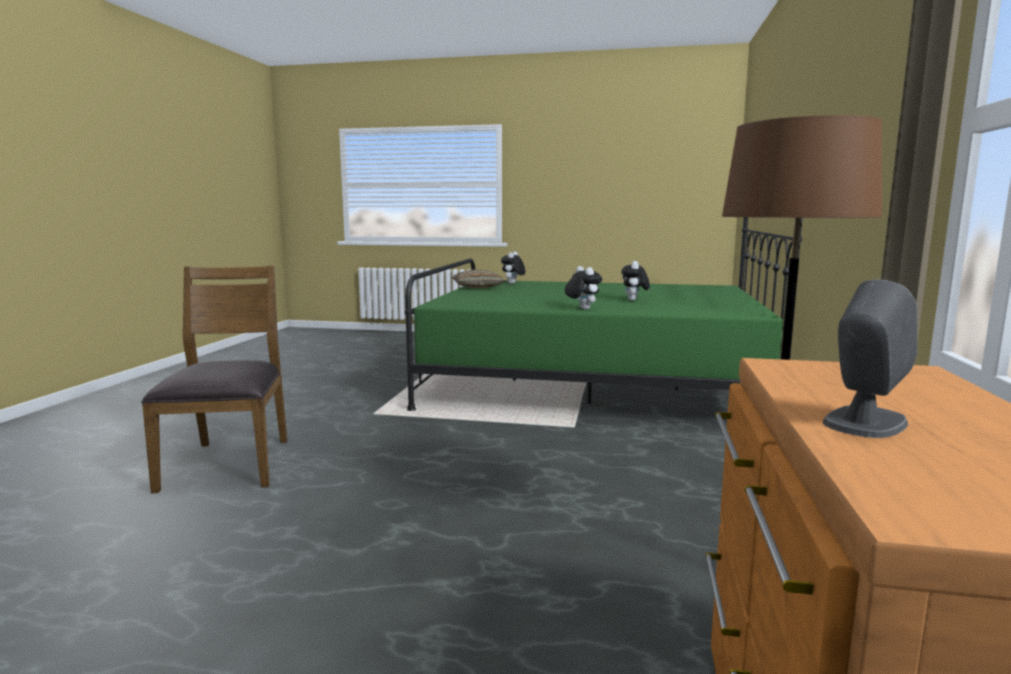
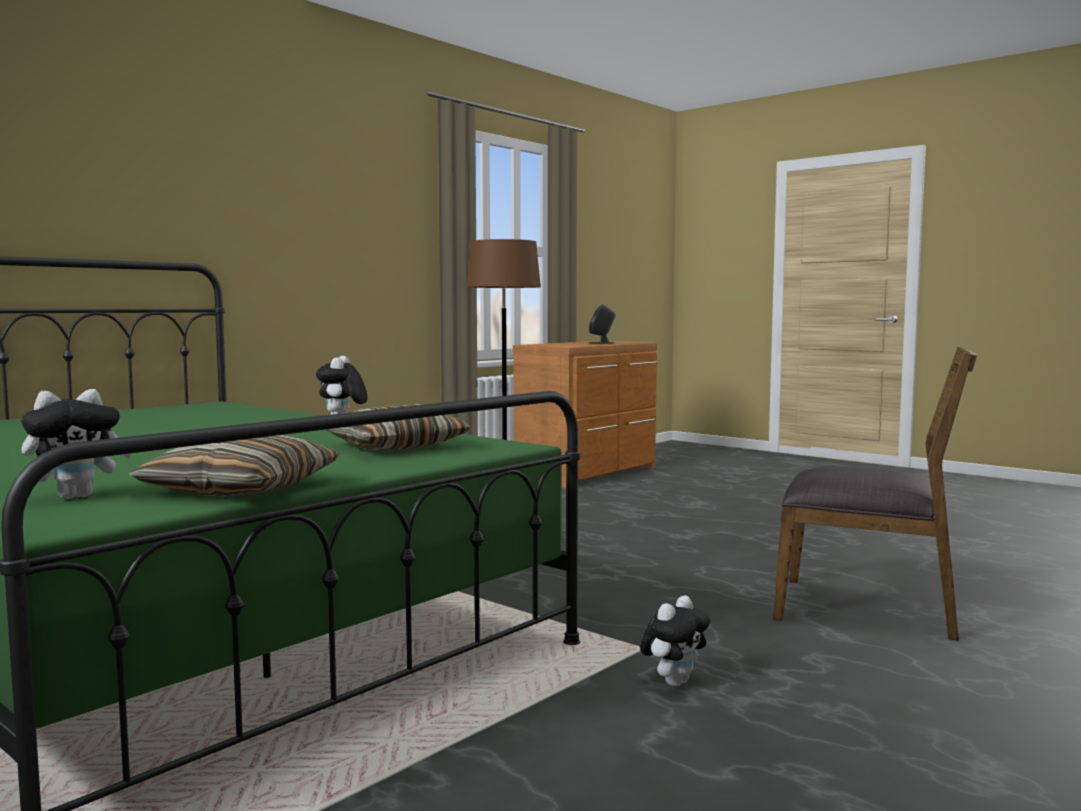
camera: 150 degrees left, 5 degrees down
(229, 463) = (867, 608): brown chair -> brown chair turned 90 degrees counterclockwise
(488, 300) = (396, 447): none -> pillow
(634, 300) = (198, 426): plush toy -> plush toy (674, 682)

